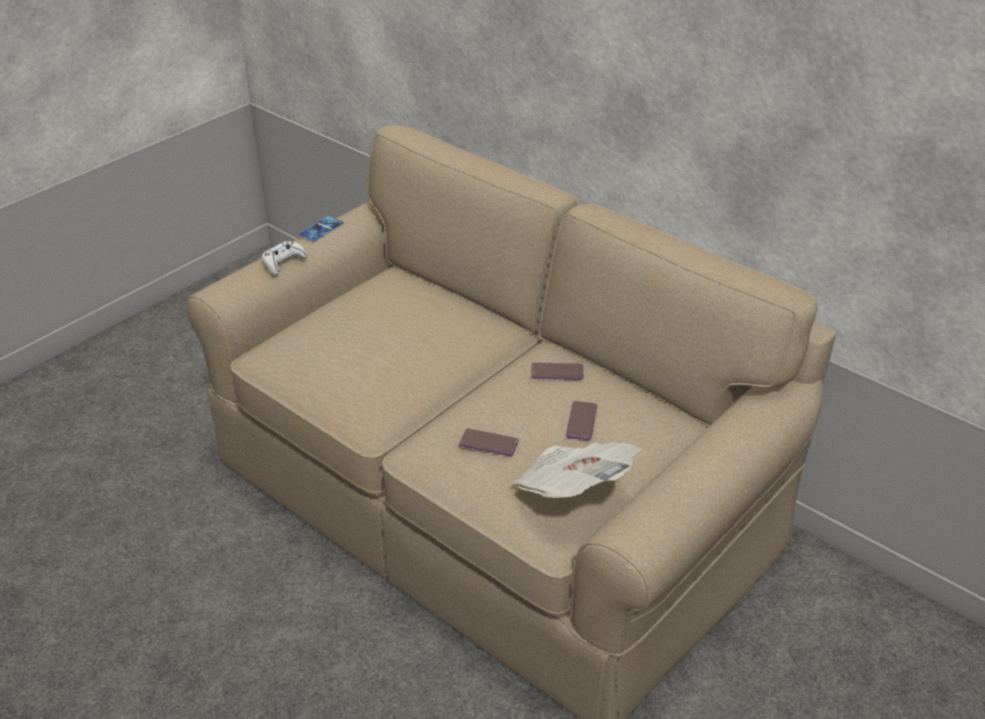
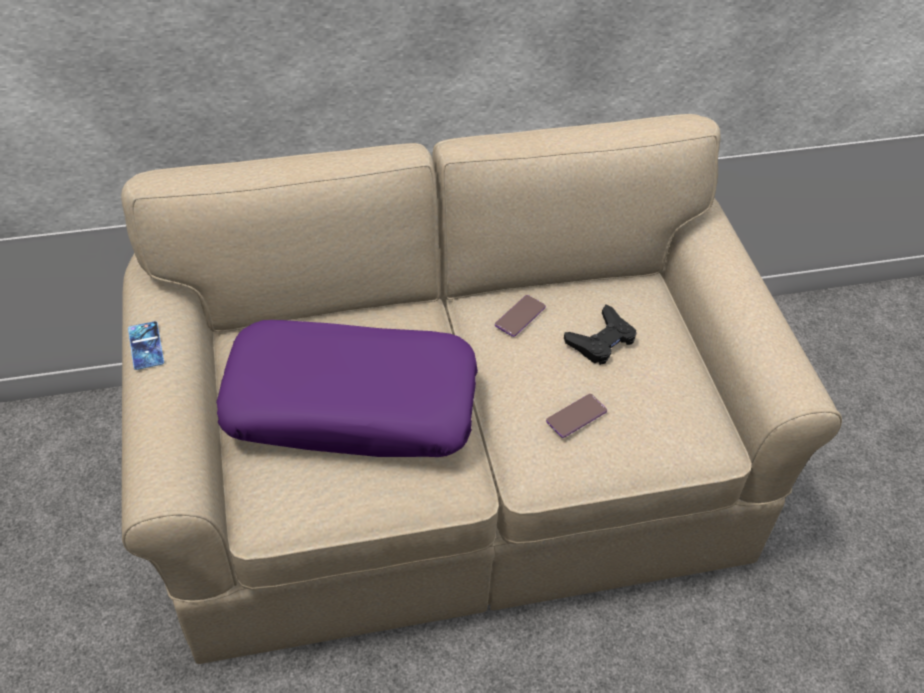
camera: 55 degrees left, 10 degrees up
(283, 262) = (172, 408): white game controller -> none
(384, 339) = (352, 404): none -> purple pillow
(573, 490) = (681, 397): newspaper -> none
(581, 421) = (601, 341): phone -> black game controller

